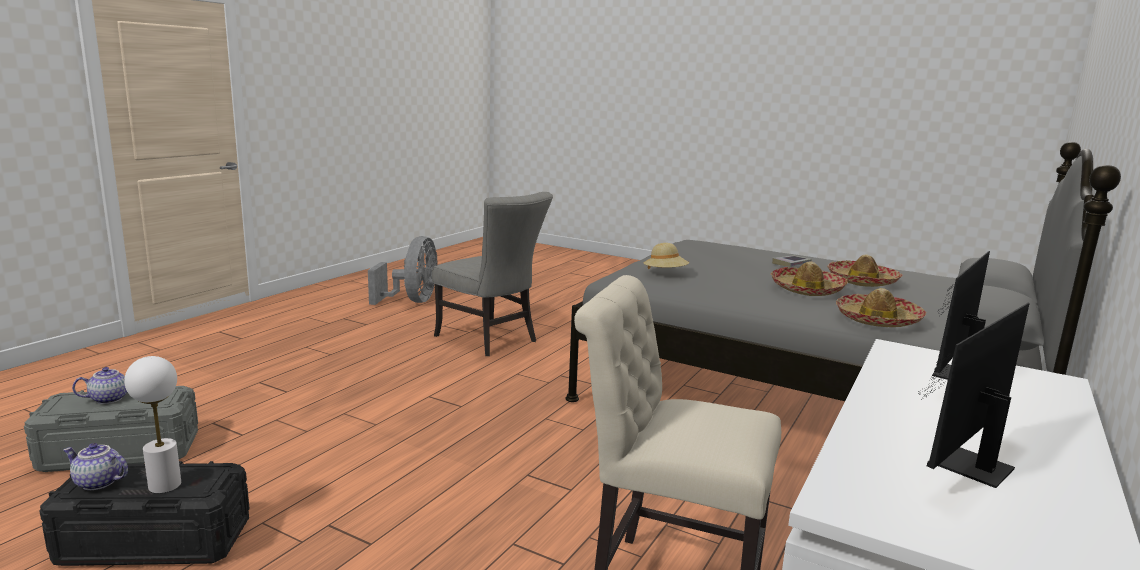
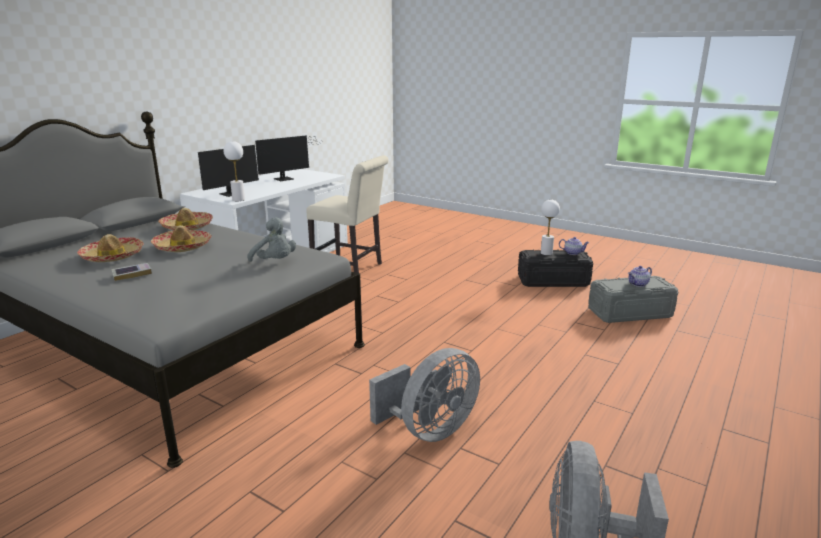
camera: 175 degrees left, 5 degrees up
(491, 339) = (430, 430): grey chair -> grey fan
(665, 274) = (275, 262): beige hat -> grey plush toy
(894, 352) = (238, 200): none -> white table lamp

